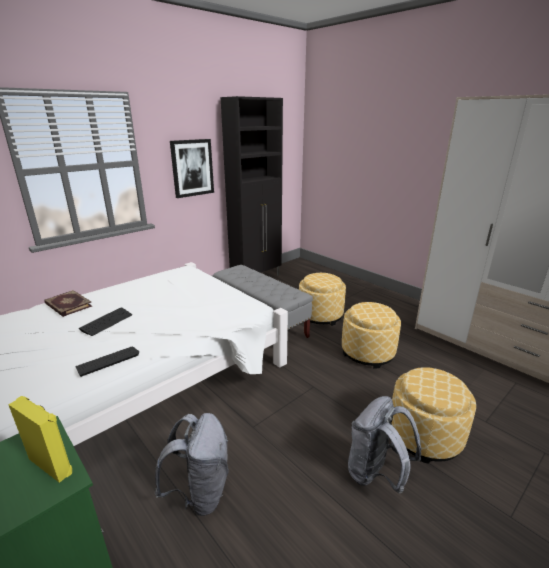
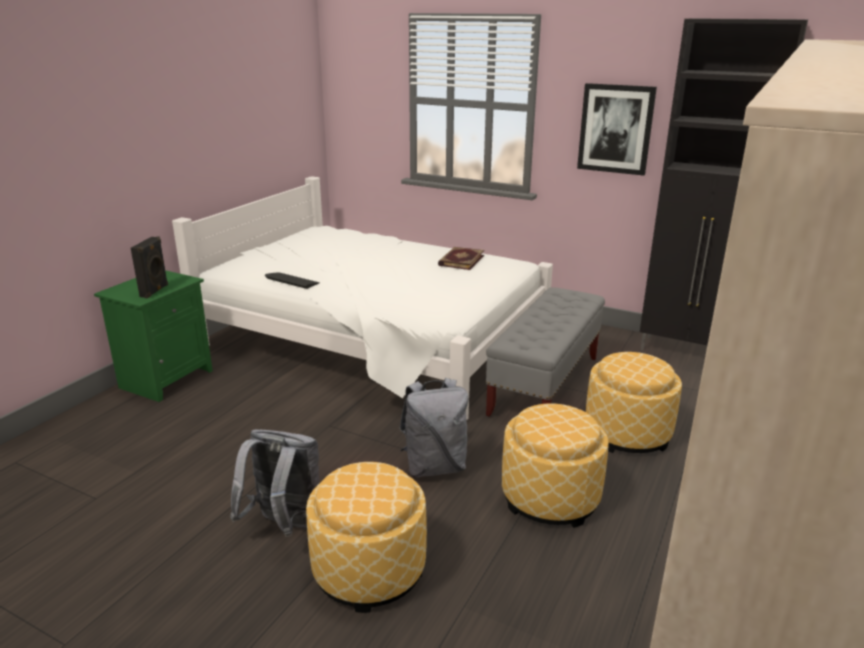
camera: 70 degrees right, 0 degrees up
(52, 464) = (155, 291): yellow speaker -> black speaker
(67, 305) = (375, 241): book -> book (460, 260)
(107, 322) = (353, 262): keyboard -> none
(200, 492) = (236, 416): grey backpack -> grey backpack (434, 466)

